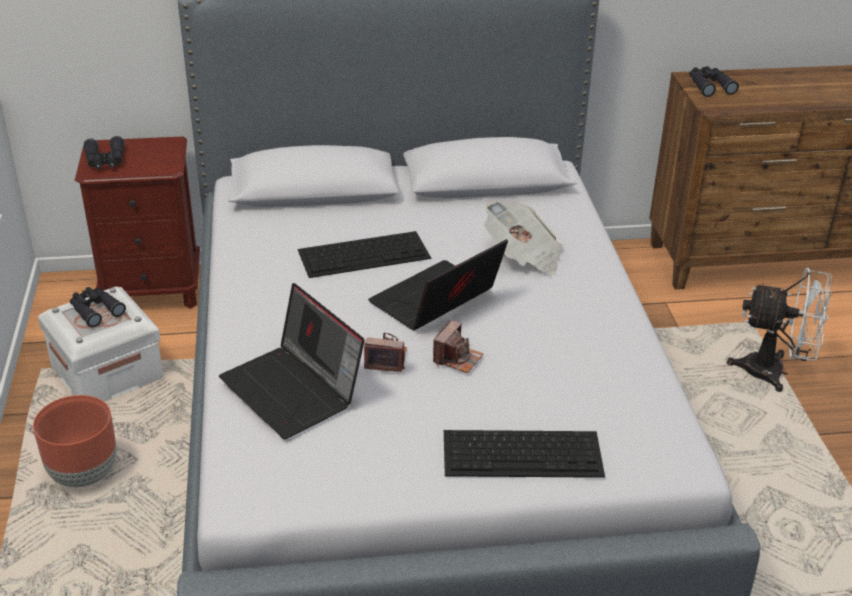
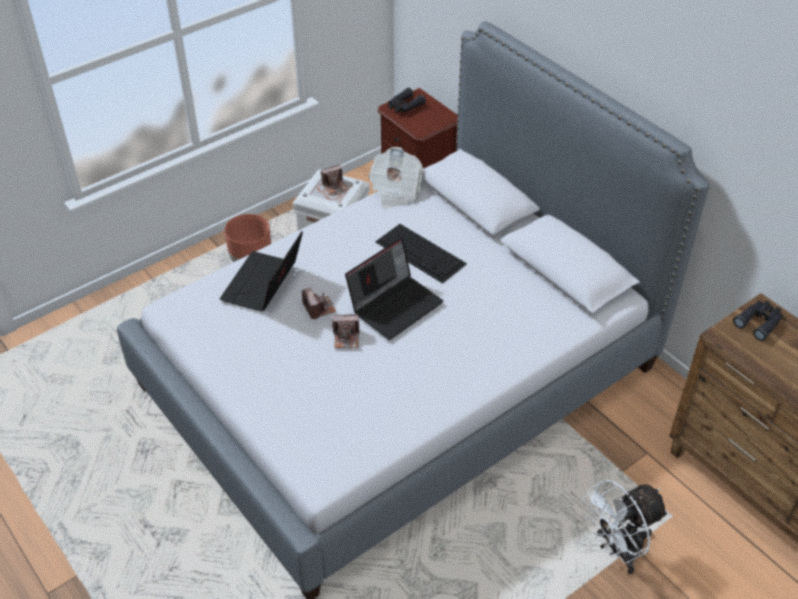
camera: 60 degrees right, 10 degrees up
(95, 310) = (334, 185): black binoculars -> camera
(435, 302) = (395, 305): laptop -> laptop turned 120 degrees clockwise
(523, 256) = (485, 324): newspaper -> newspaper (395, 190)
(524, 453) = (279, 401): keyboard -> none
(774, 372) = (617, 551): white fan -> white fan turned 75 degrees clockwise

